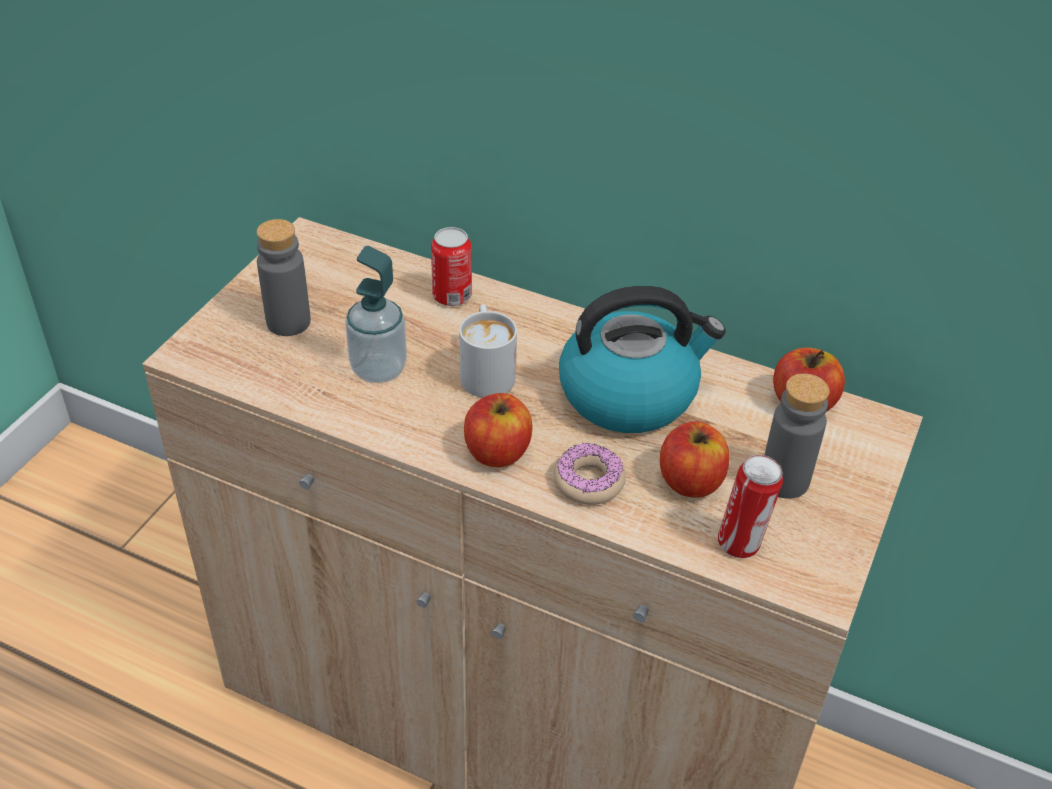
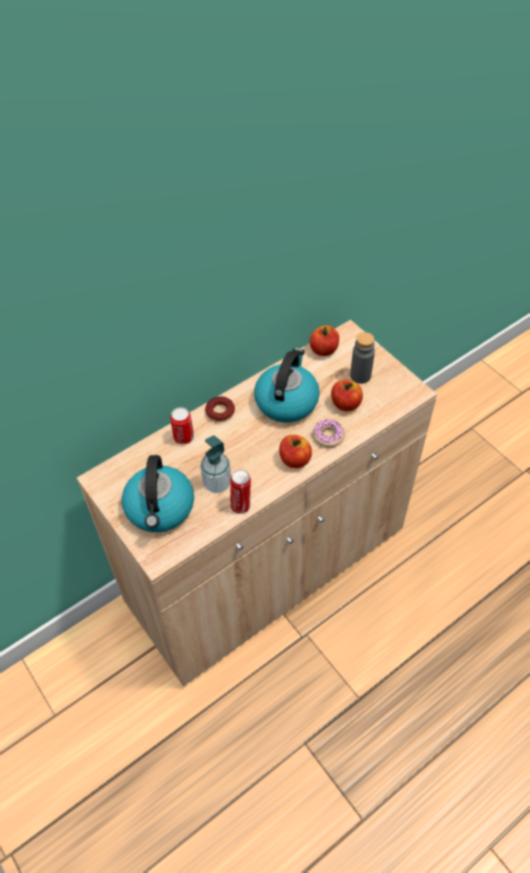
camera: 60 degrees left, 10 degrees up
(288, 322) = (160, 508): grey bottle -> kettle
(486, 370) = (242, 444): white mug -> none
(538, 318) = (220, 411): none -> donut
(741, 544) = (384, 404): can -> can (241, 505)

